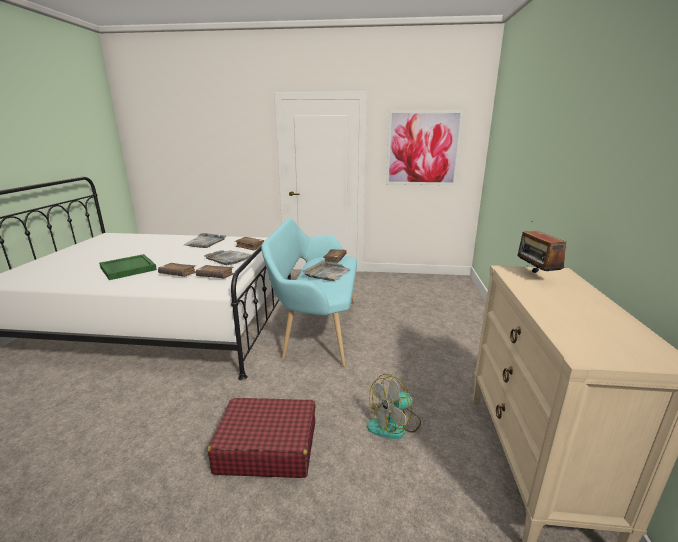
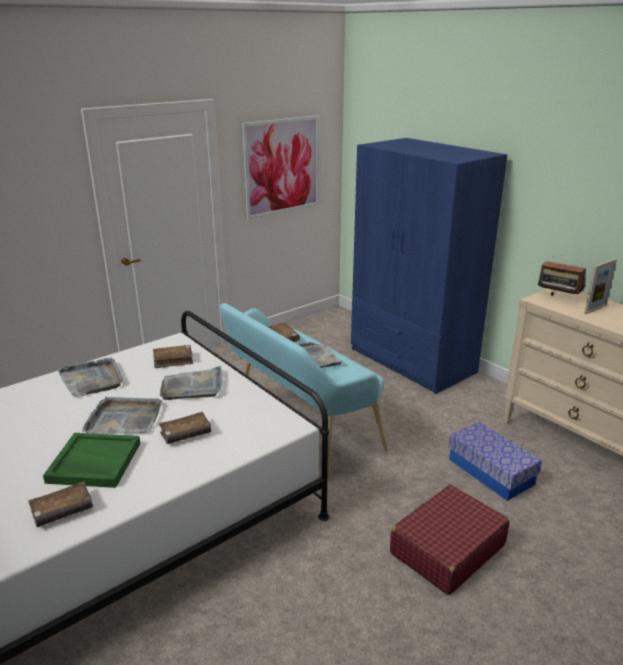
camera: 45 degrees left, 5 degrees up
(176, 259) = (124, 419): none -> grey tray
(215, 276) = (237, 414): brown book -> brown book (62, 511)
(394, 425) = (491, 471): fan -> storage box
(465, 325) = (411, 361): none -> blue wardrobe
(560, 294) = (595, 309): none -> picture frame

